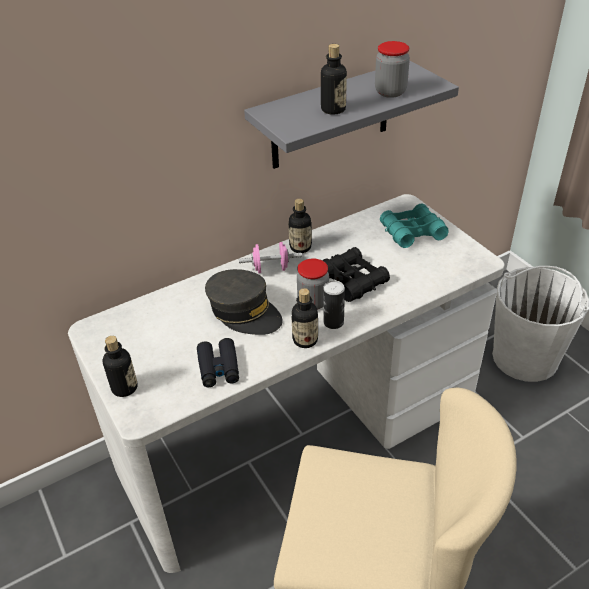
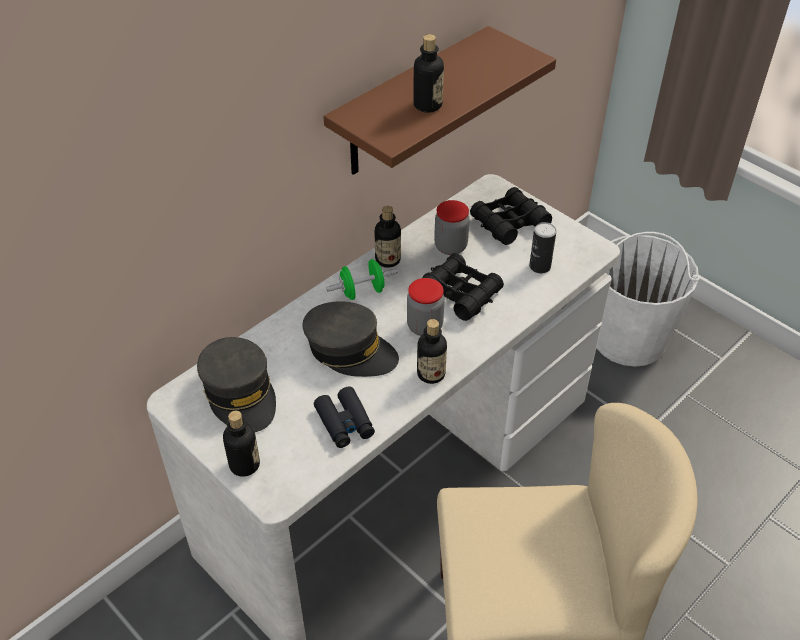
camera: 15 degrees left, 5 degrees up
(143, 332) = (240, 393): none -> grey cap
(271, 268) = (362, 291): pink dumbbell -> green dumbbell
(330, 116) = (410, 104): grey shelf -> brown shelf
(333, 322) = (455, 347): can -> can (540, 266)
(390, 92) = (483, 74): jar -> jar (450, 247)
(412, 232) = (509, 223): turquoise binoculars -> black binoculars

